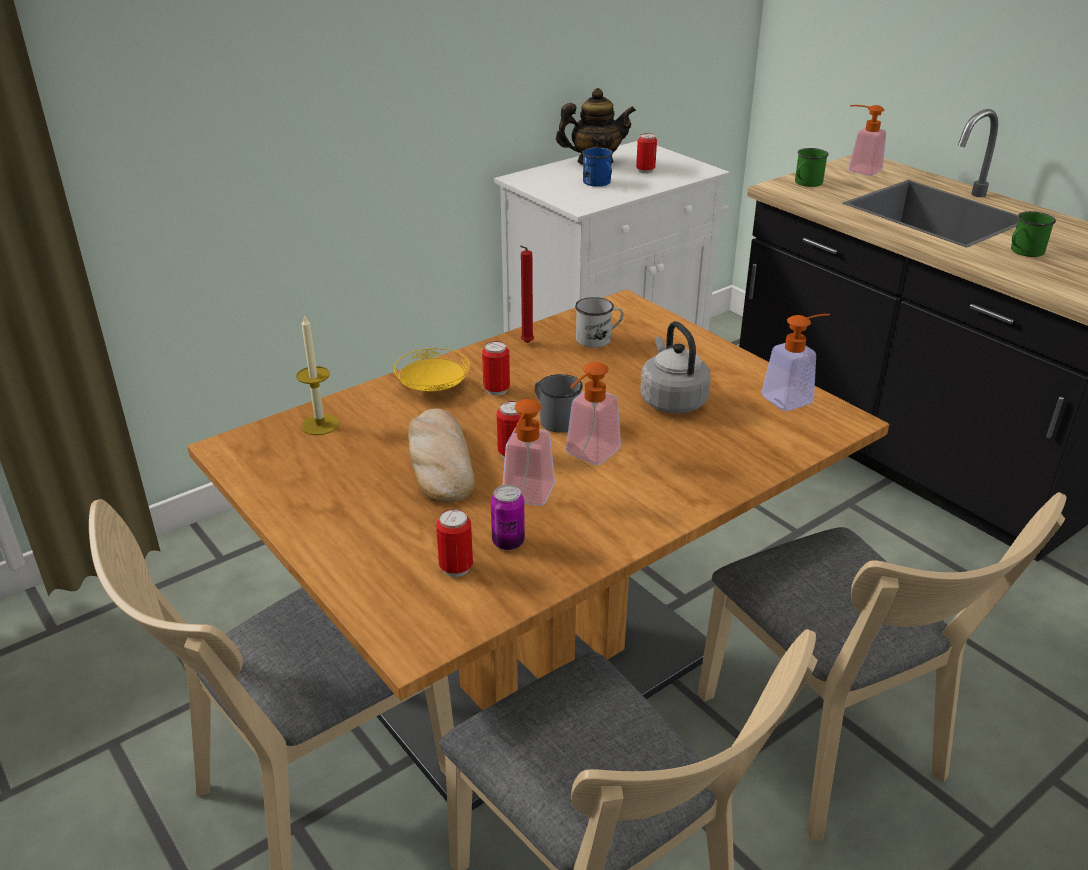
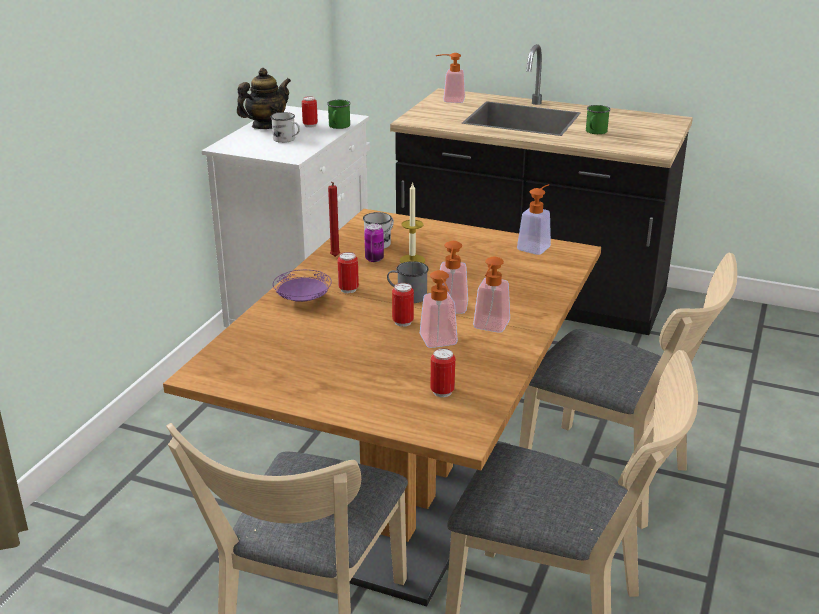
camera: 30 degrees left, 5 degrees down
(320, 424) = (249, 342): candle -> candle (412, 260)
(433, 388) = (303, 300): yellow plate -> purple plate
(439, 461) = (360, 339): bread -> none
(508, 542) = (457, 369): can -> can (374, 259)
(599, 183) = (287, 140): blue mug -> white mug
(609, 497) = (489, 328): none -> soap dispenser
(671, 400) = (467, 266): grey kettle -> none
(806, 183) = (425, 115): green mug -> green mug (338, 126)

